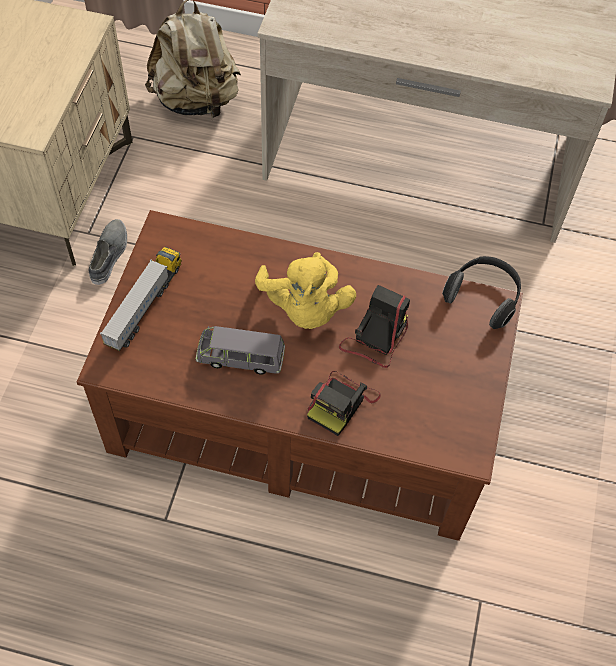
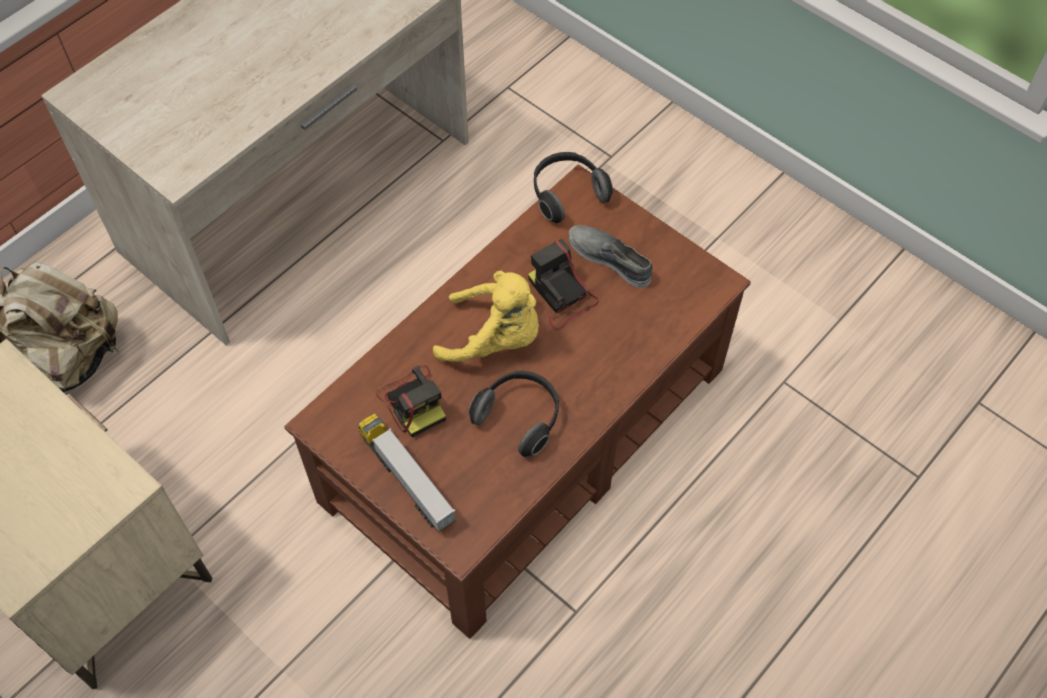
camera: 60 degrees left, 0 degrees up
(109, 254) = (221, 537): grey shoe -> grey shoe (610, 258)
(240, 358) = (520, 417): grey toy car -> headphones
(341, 403) = (615, 355): camera -> camera (413, 401)

